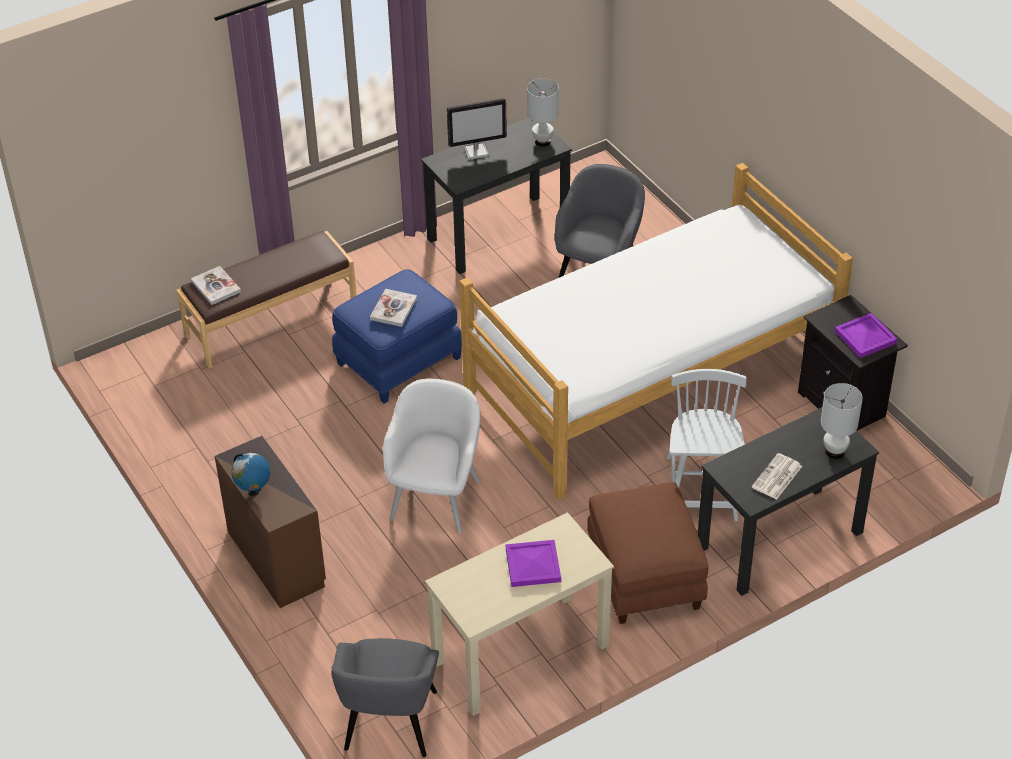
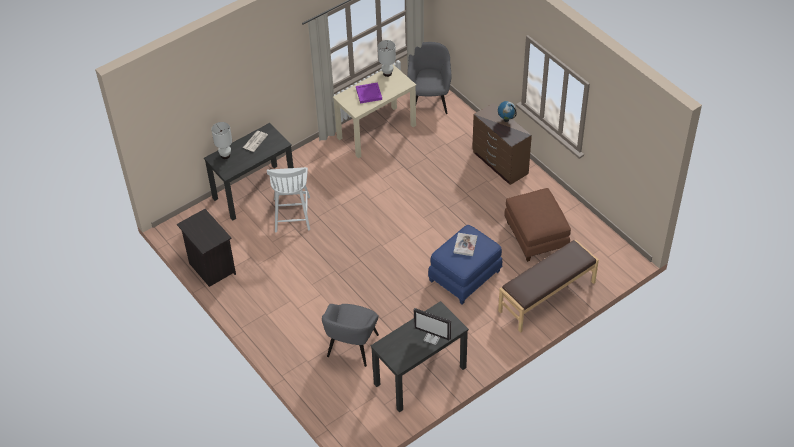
camera: 175 degrees right, 5 degrees up
(216, 287) = (574, 258): book -> none
(436, 498) = (428, 198): white armchair -> none
(477, 151) = (432, 337): monitor -> monitor turned 135 degrees counterclockwise
(542, 142) = (390, 349): white table lamp -> white table lamp (387, 73)
(643, 575) = (321, 169): brown ottoman -> brown ottoman (536, 236)
(652, 379) = (318, 276): bed -> none
(866, 337) = (198, 226): purple tray -> none

